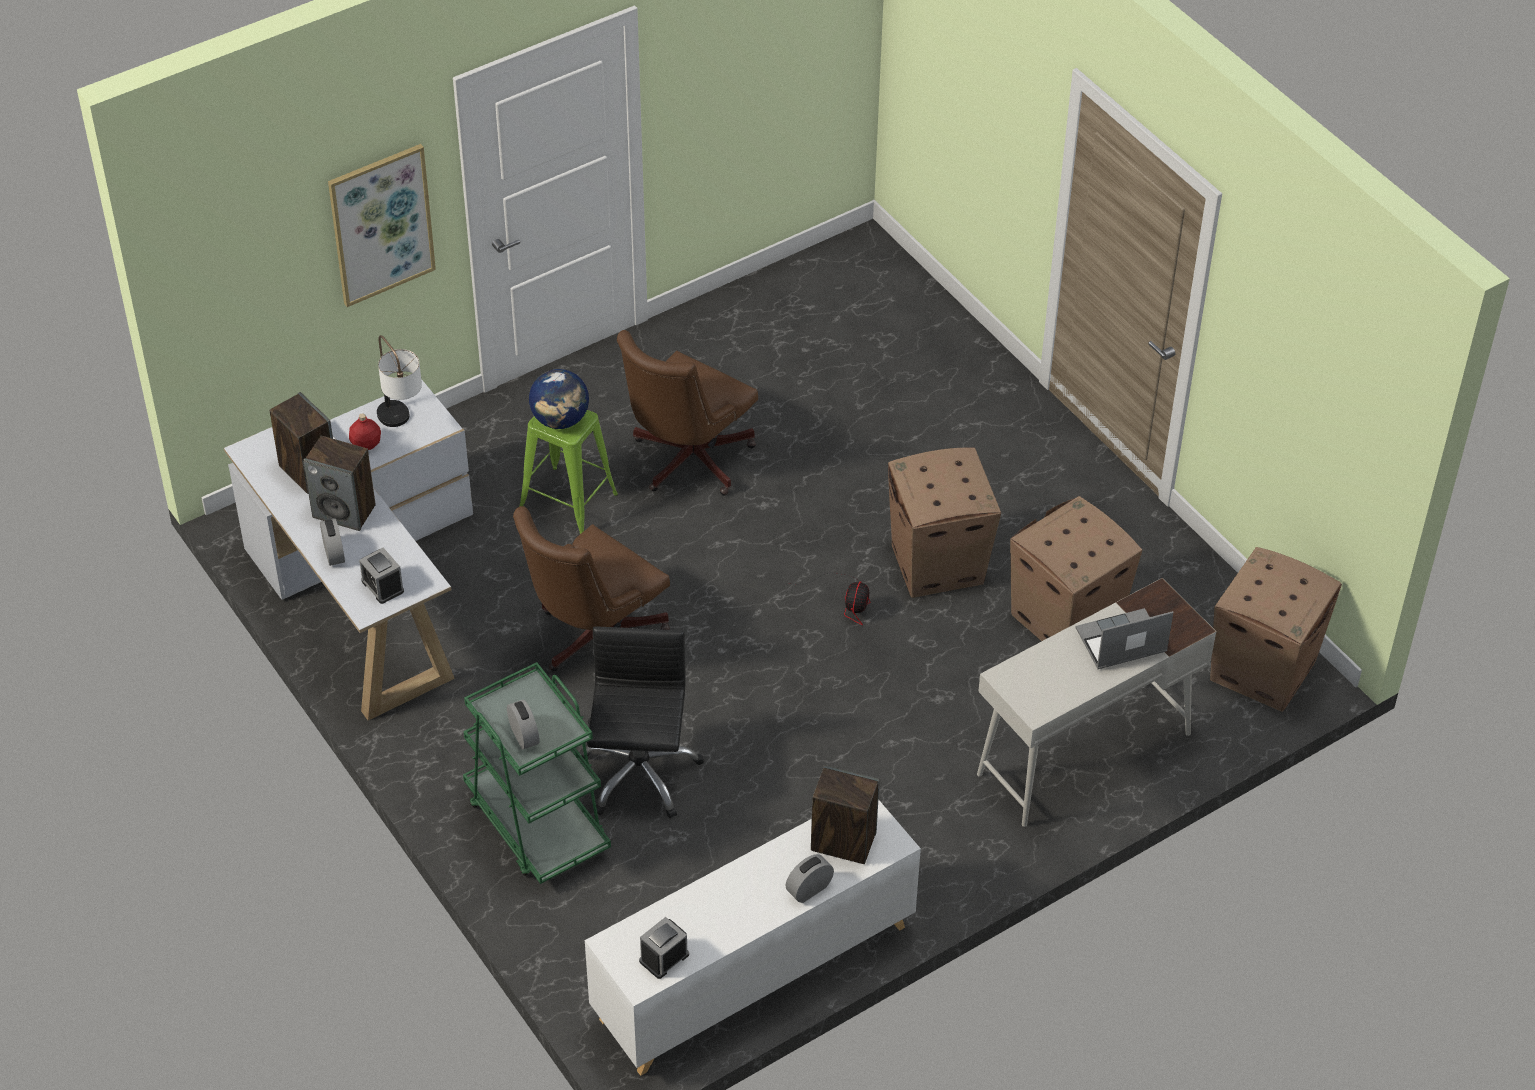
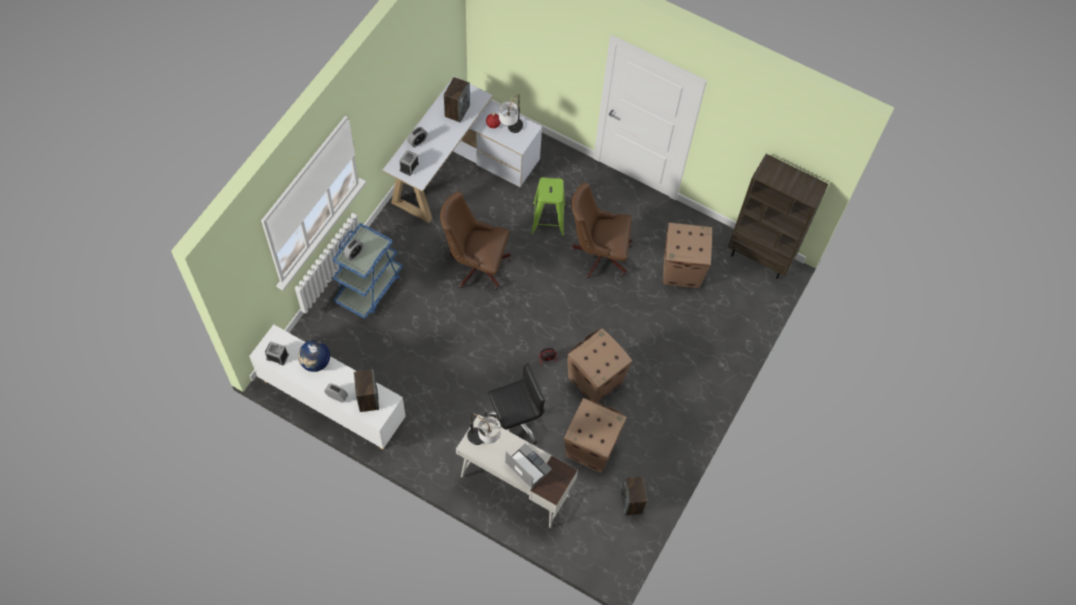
camera: 60 degrees right, 15 degrees up
(345, 511) = (442, 134): speaker -> speaker (632, 502)
(381, 224) = (563, 60): picture -> none
(537, 823) = (369, 287): green cart -> blue cart
(560, 420) = (550, 188): globe -> globe (315, 362)
(639, 773) = (413, 313): black office chair -> black office chair (515, 421)
(831, 263) = (760, 257): none -> brown bookcase
(1040, 685) = (483, 442): none -> table lamp
(1263, 670) = (607, 547): cardboard box -> cardboard box (682, 270)

